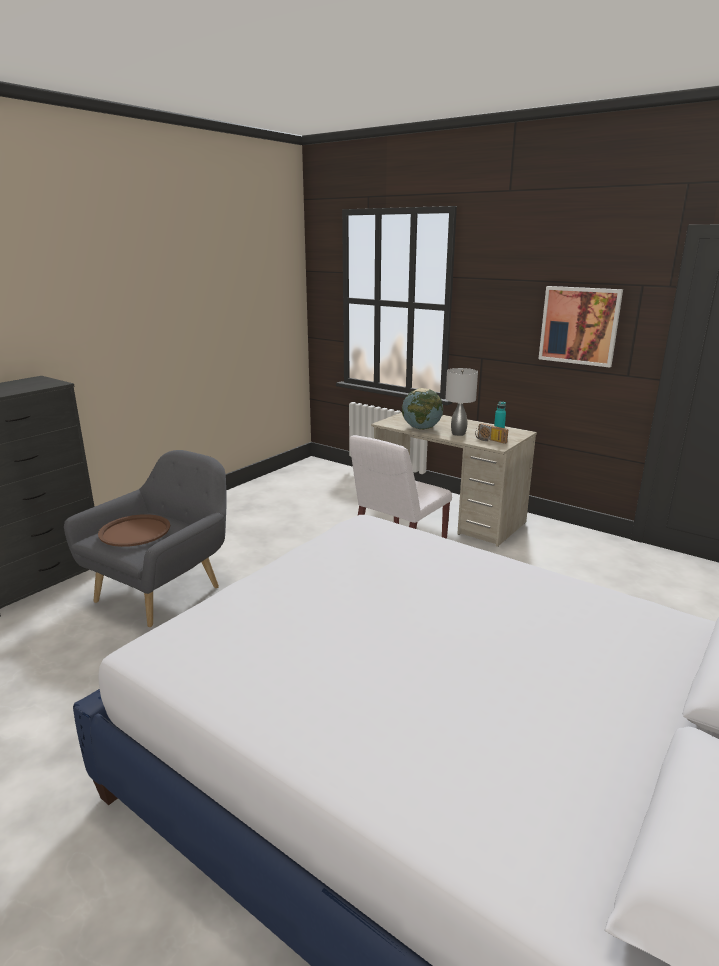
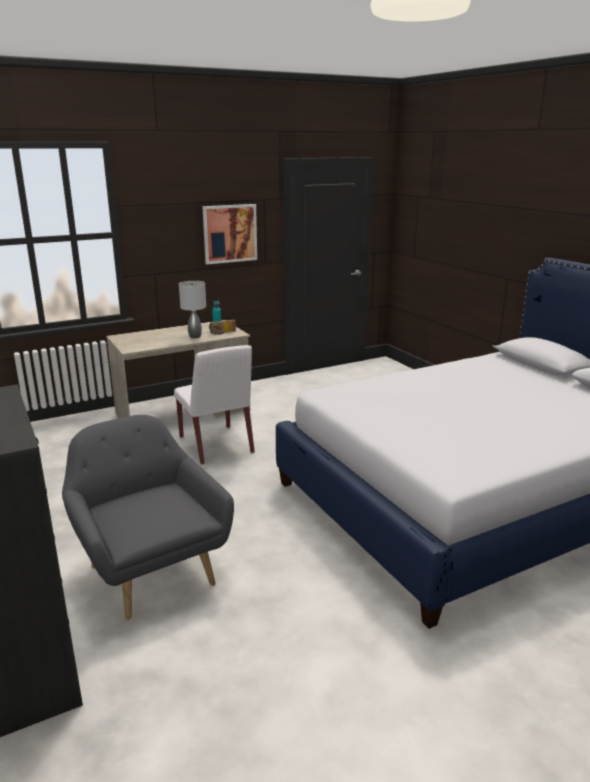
camera: 65 degrees left, 0 degrees up
(135, 531) = (149, 512): brown tray -> none
(421, 428) = (164, 342): globe -> none

